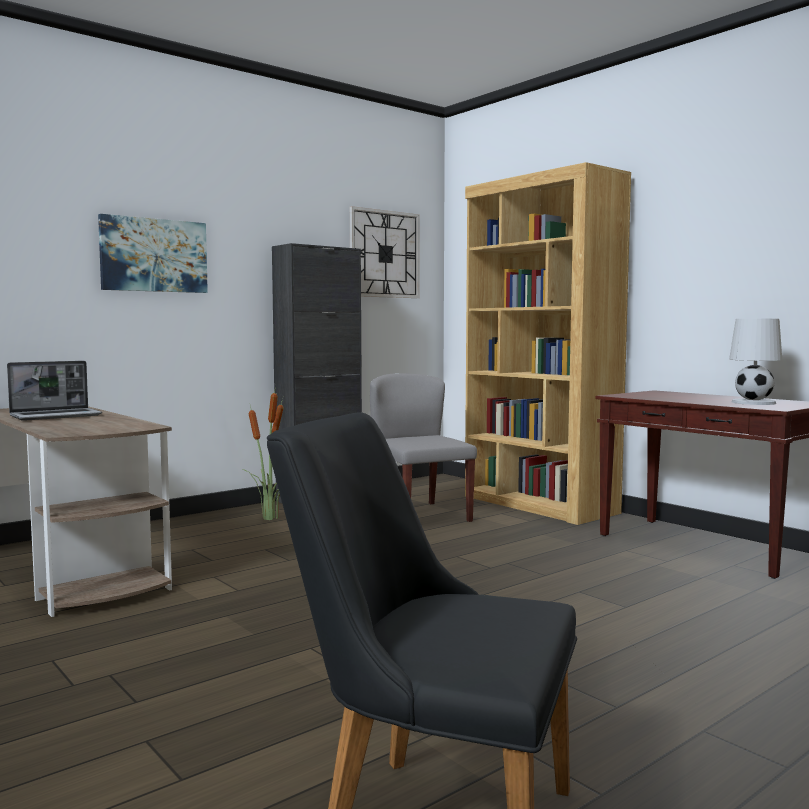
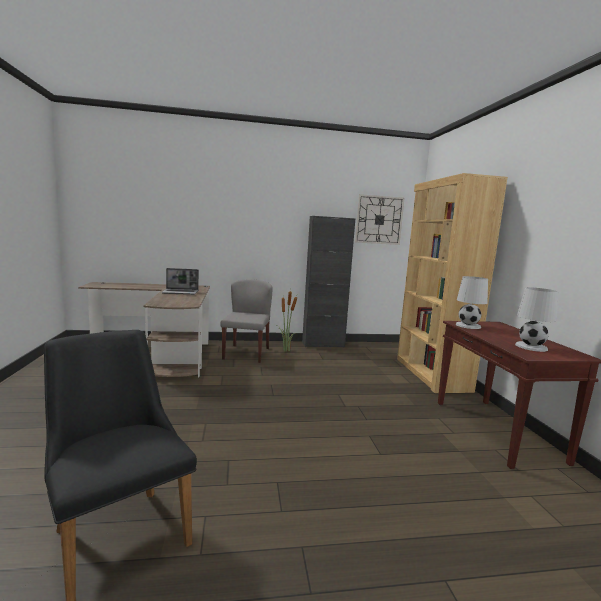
camera: 30 degrees right, 5 degrees up
(154, 255) = (248, 220): picture -> none
(419, 515) = (355, 365): grey chair -> grey chair (246, 353)
(638, 396) = (468, 325): none -> white table lamp

